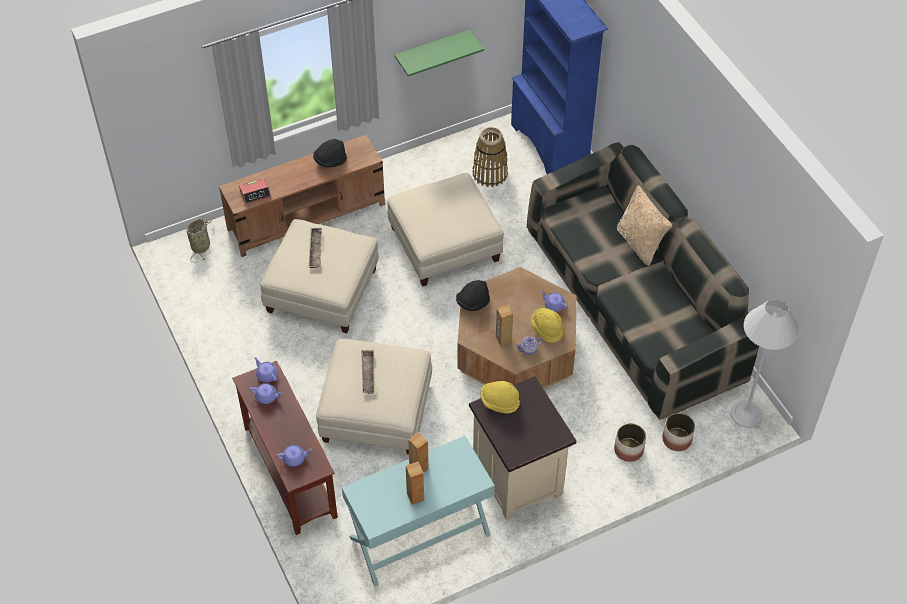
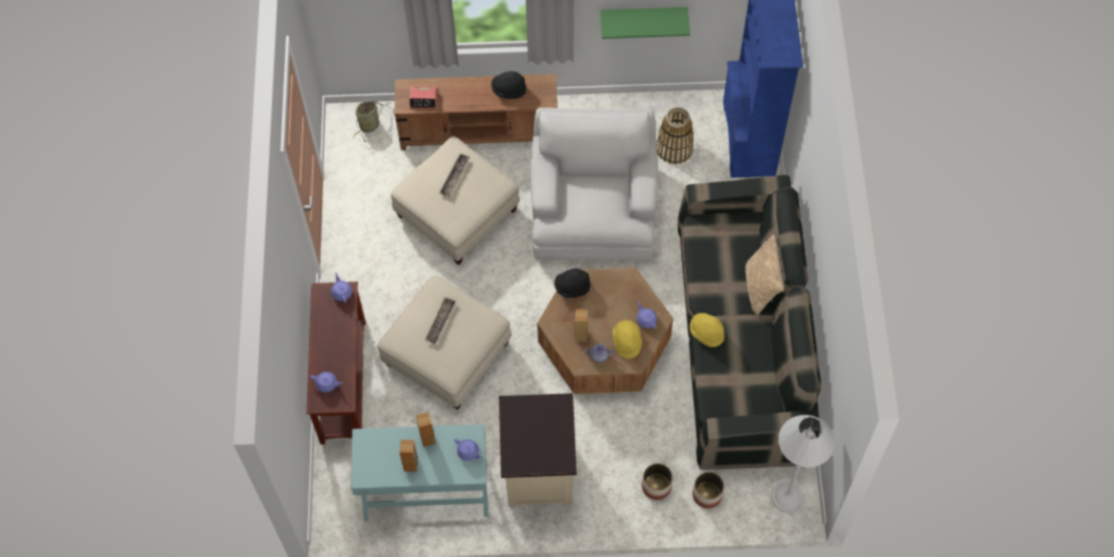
camera: 25 degrees right, 10 degrees up
(267, 397) = (332, 314): purple teapot -> purple teapot (468, 452)
(444, 244) = (593, 207): beige ottoman -> white armchair
(499, 402) = (527, 406): yellow hat -> yellow hat (706, 333)

